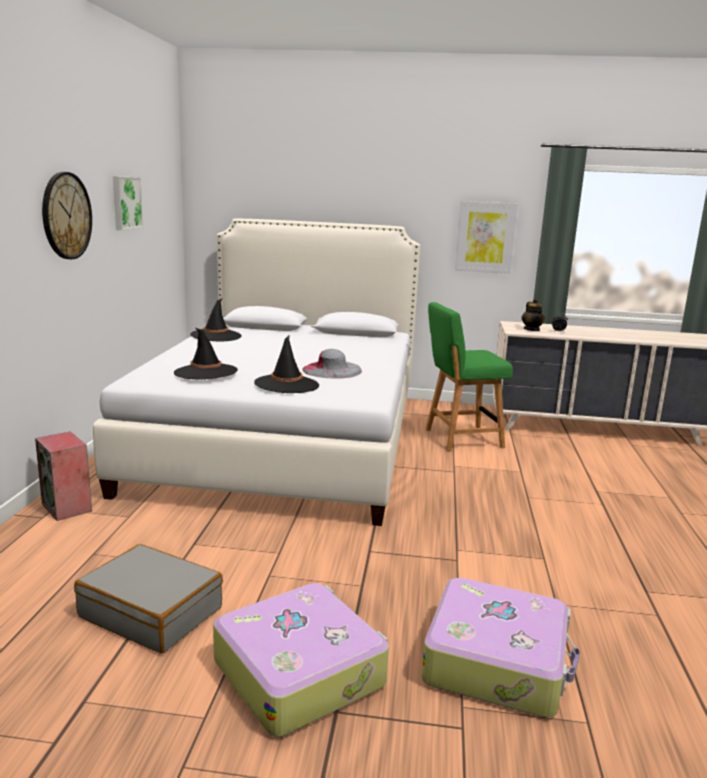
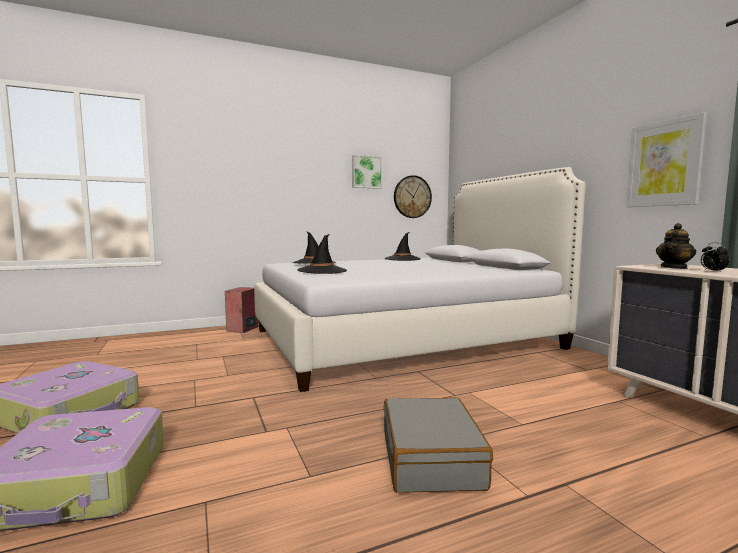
camera: 60 degrees right, 10 degrees down
(66, 216) = (297, 174): wall clock -> wall clock (412, 197)
(152, 612) = (138, 367): grey suitcase -> grey suitcase (431, 458)
(332, 370) = (380, 272): grey hat -> none
(460, 438) = (540, 382): green chair -> none

